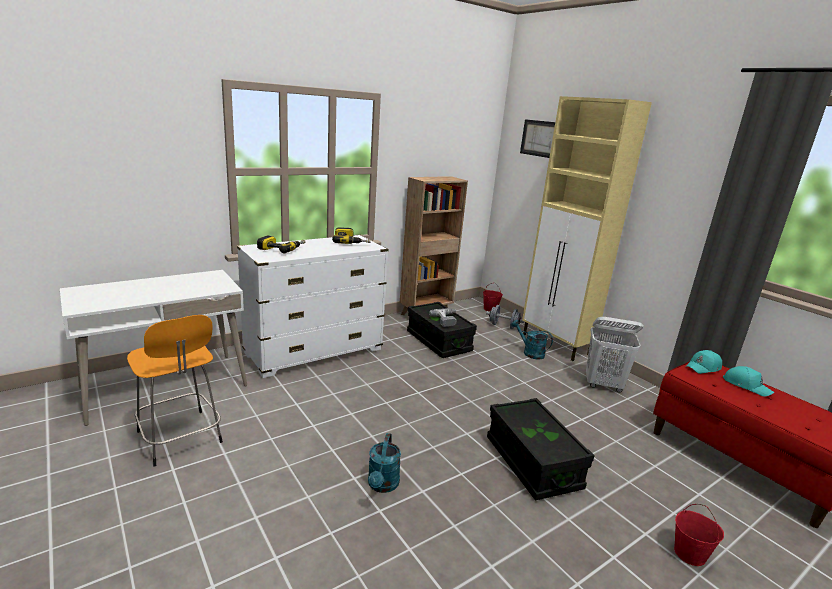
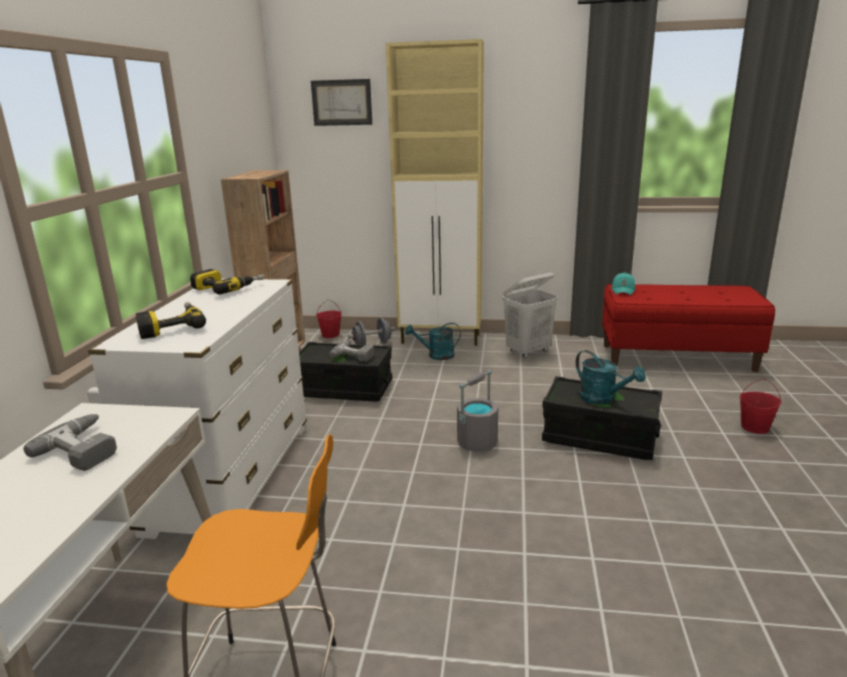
camera: 45 degrees left, 0 degrees up
(184, 285) = (86, 447): none -> power drill
(382, 485) = (555, 538): turquoise watering can -> turquoise watering can (603, 399)
(449, 412) = (477, 442): none -> grey bucket
(746, 385) = (662, 290): turquoise cap -> none

